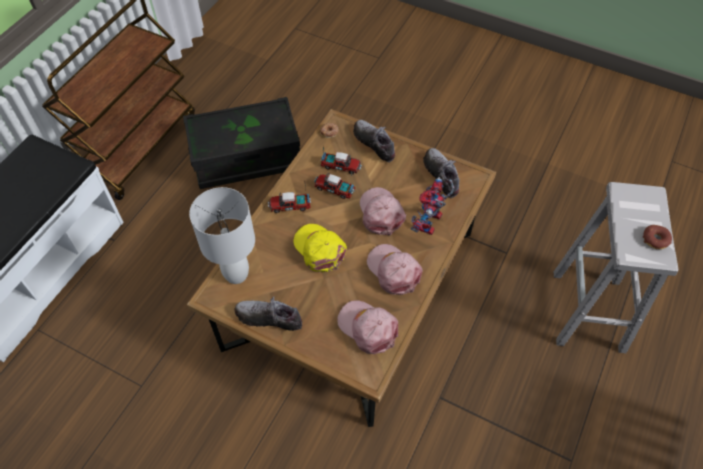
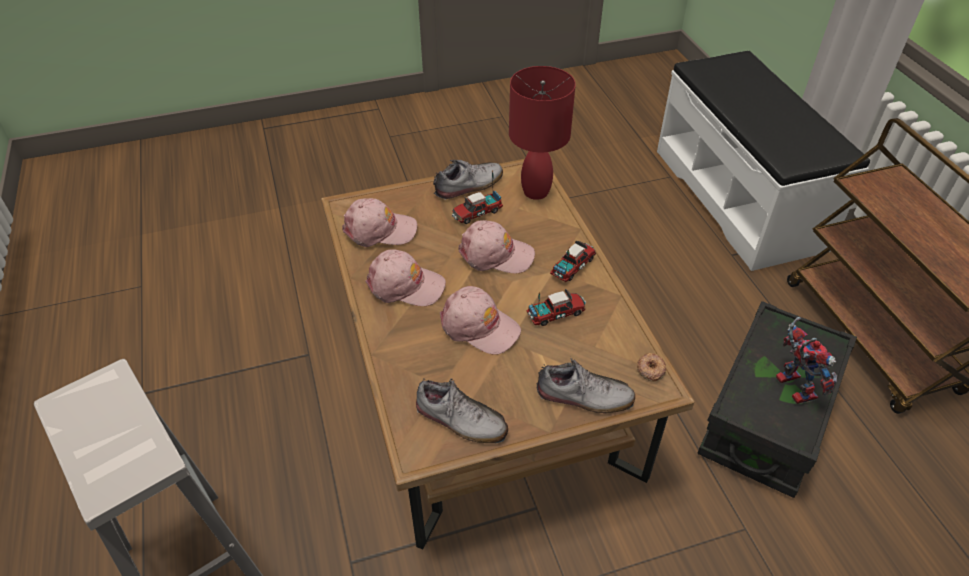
camera: 135 degrees right, 10 degrees down
(237, 274) = (535, 192): white table lamp -> red table lamp
(319, 249) = (495, 254): yellow cap -> pink cap
(341, 166) = (582, 342): toy truck -> toy truck (476, 213)
(430, 225) = (414, 353): toy robot -> toy robot (790, 385)
(655, 239) = (78, 422): donut -> none

